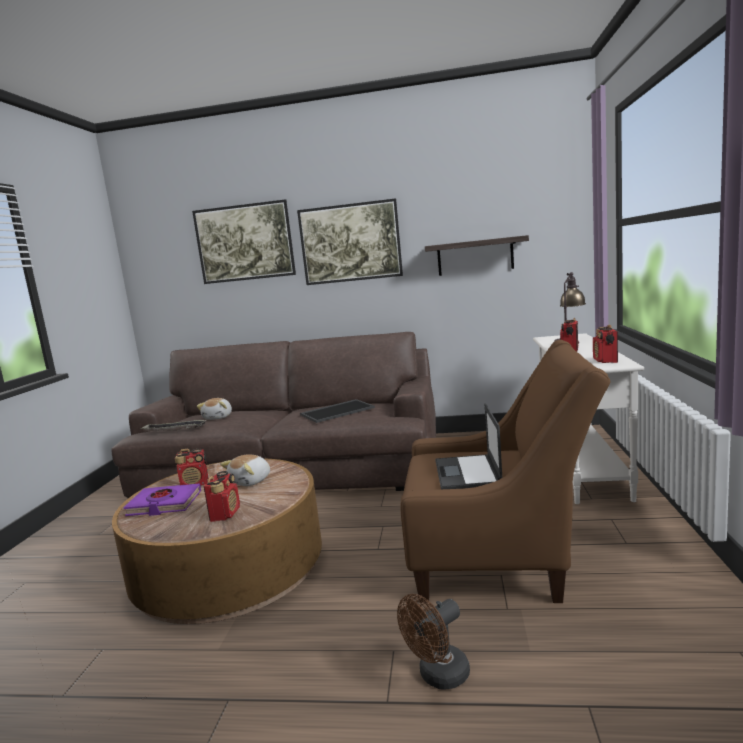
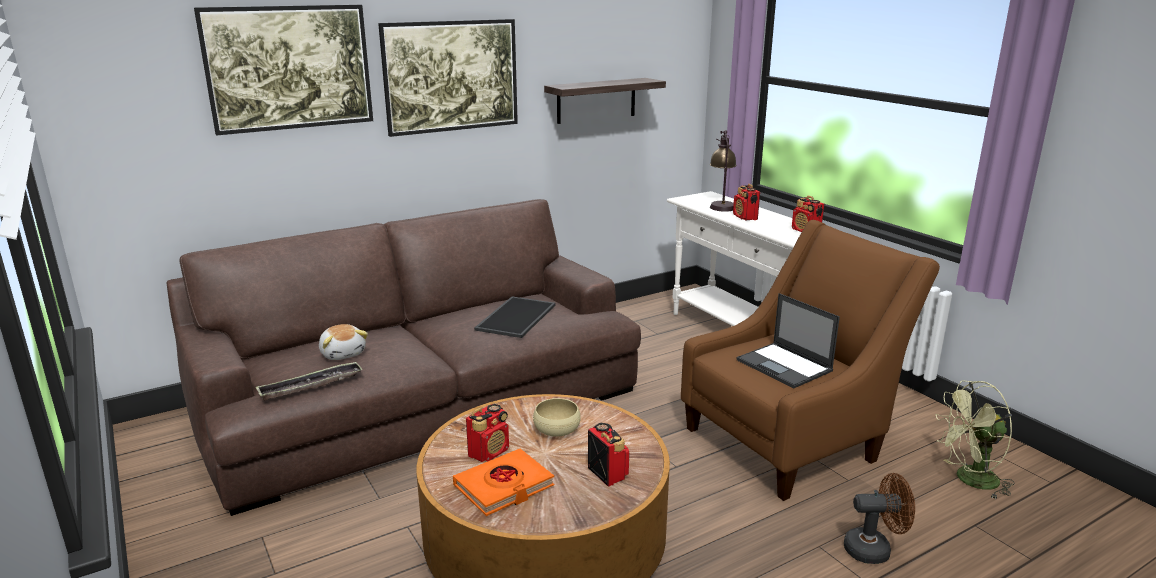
camera: 40 degrees left, 10 degrees up
(164, 504) = (504, 487): purple book -> orange book
(251, 481) = (557, 429): plush toy -> beige bowl
(438, 676) = (874, 549): brown fan -> brown fan turned 105 degrees counterclockwise
(653, 660) = (969, 480): none -> green fan

